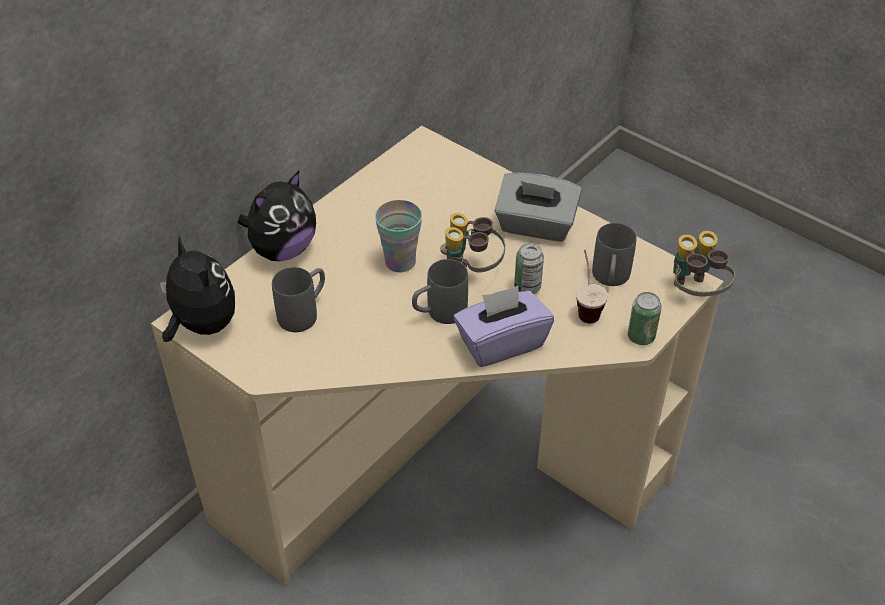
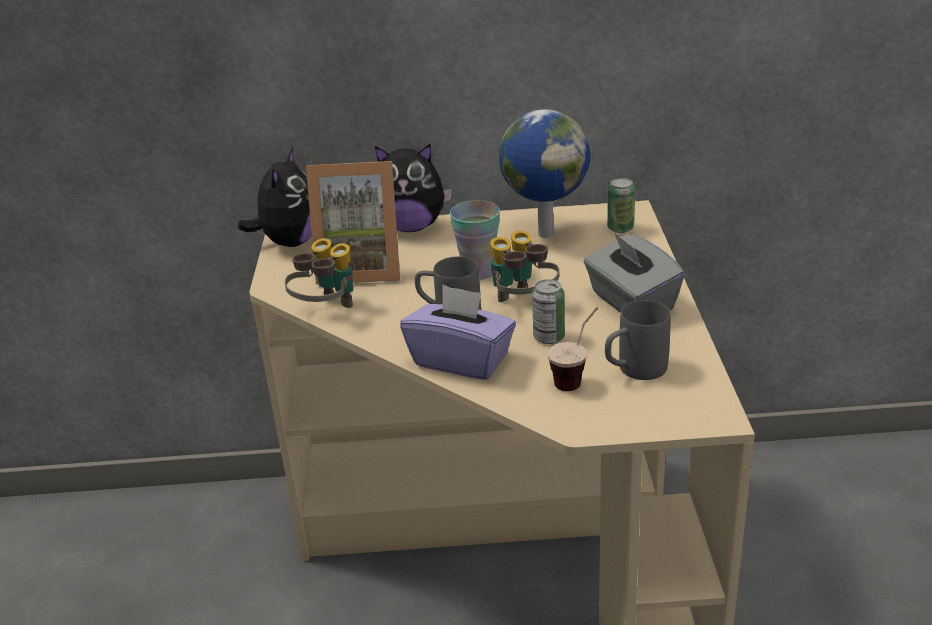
camera: 50 degrees right, 15 degrees down
(304, 313) = (360, 268): grey mug -> picture frame
(395, 198) = (544, 233): none -> globe
(641, 336) = (589, 425): can -> can (620, 228)
(694, 293) = (703, 425): binoculars -> binoculars (327, 311)

